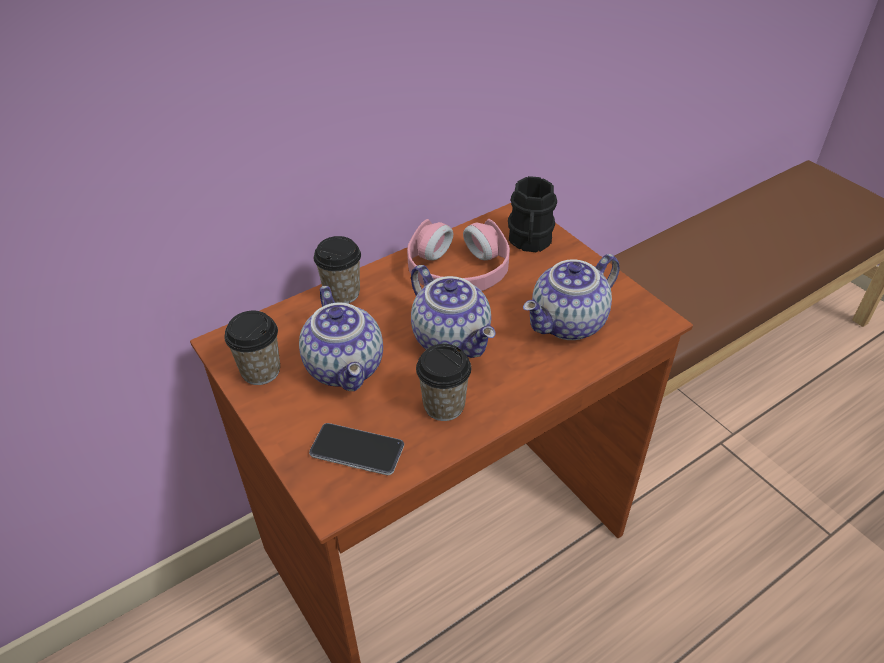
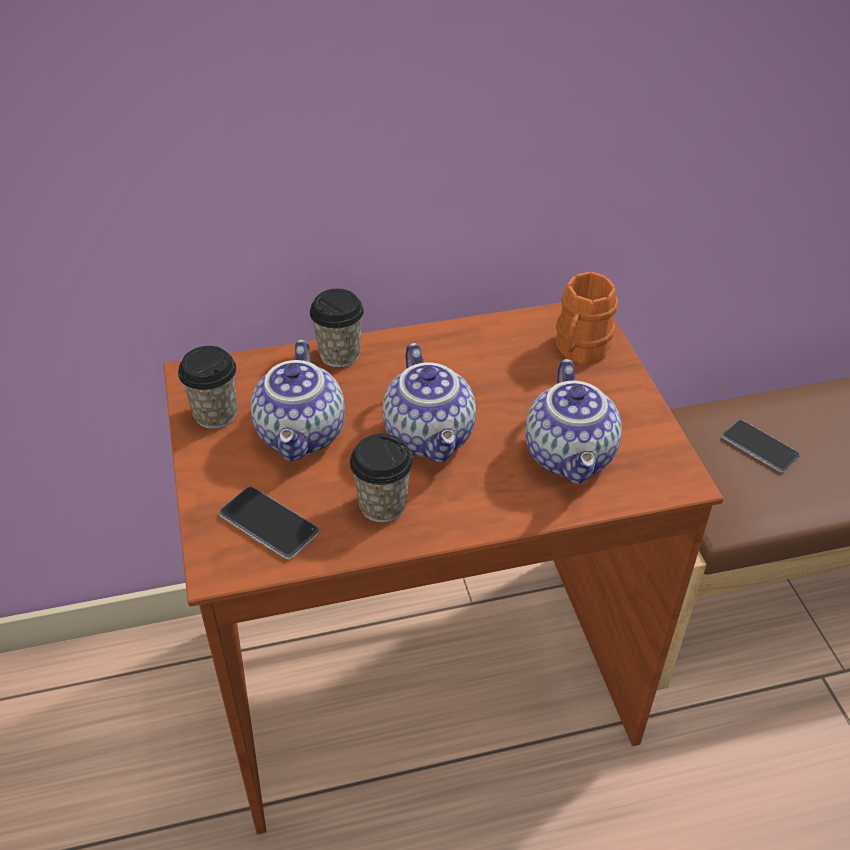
camera: 20 degrees right, 0 degrees up
(458, 270) = (479, 362): pink headphones -> none
(529, 242) = (579, 351): black mug -> orange mug
(569, 324) = (572, 456): teapot -> teapot turned 75 degrees counterclockwise
(649, 286) = (760, 447): none -> phone

